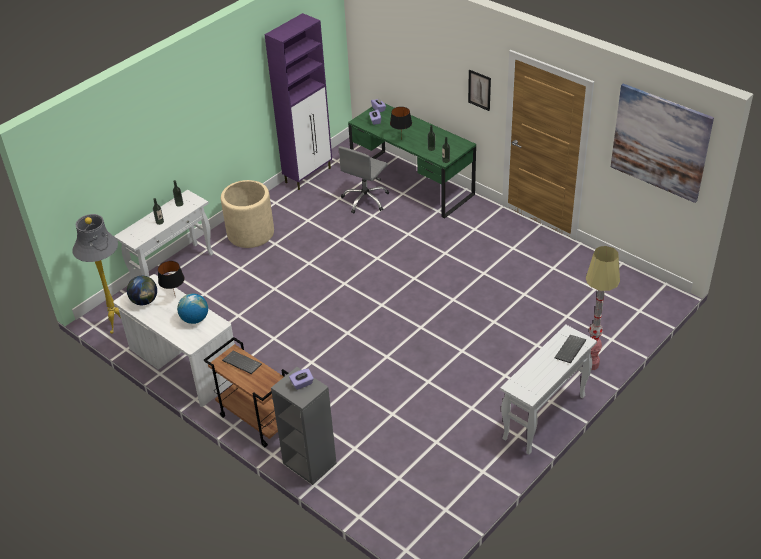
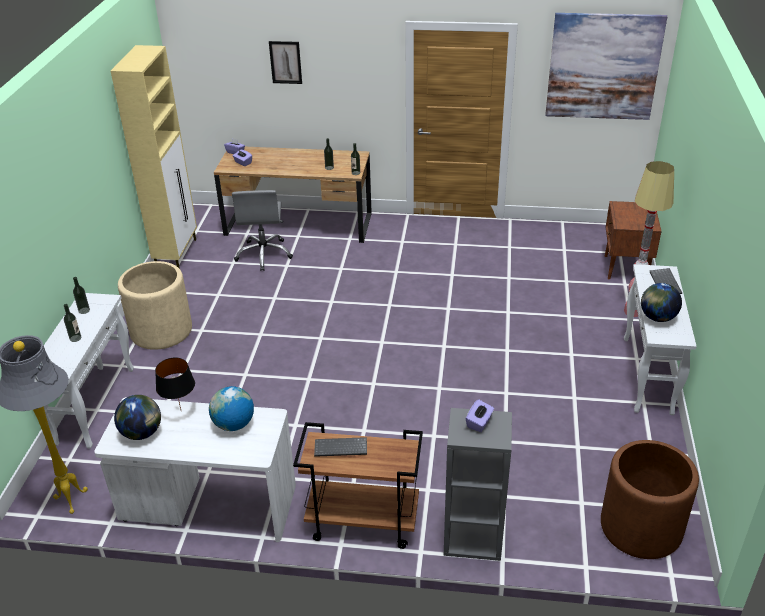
camera: 35 degrees left, 5 degrees down
(308, 175) = (177, 253): purple cabinet -> beige cabinet
(401, 139) = (289, 170): black table lamp -> none
(412, 183) = (298, 224): green desk -> brown desk
(419, 513) = (641, 527): none -> brown planter
(479, 90) = (367, 84): picture -> picture (285, 62)
(530, 373) = (657, 317): none -> globe
(628, 326) = (625, 268): none -> brown nightstand

